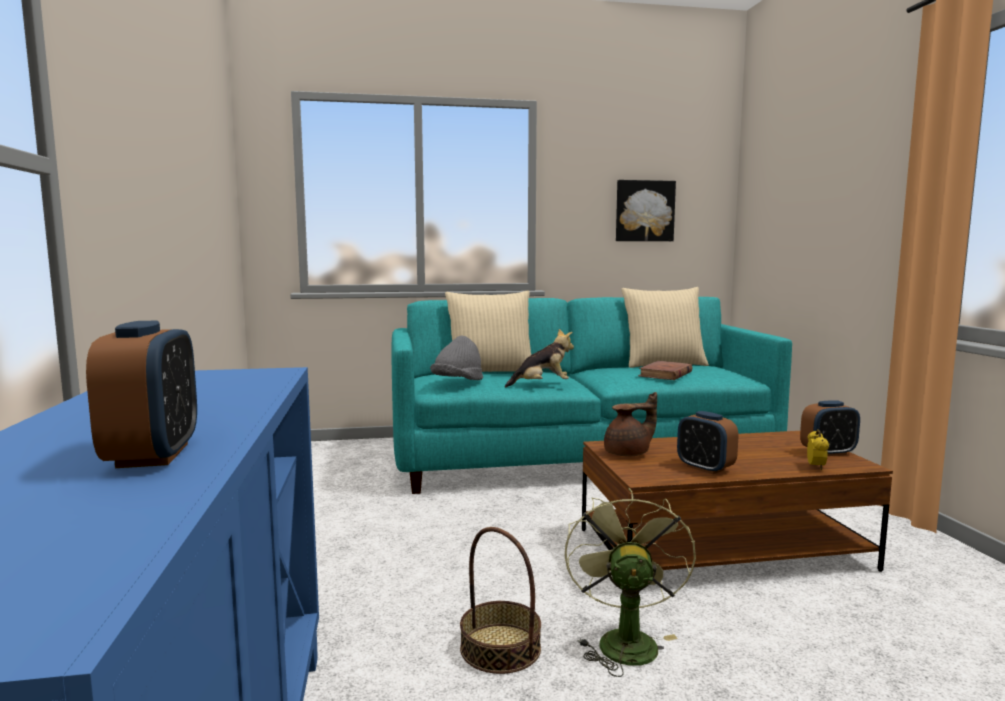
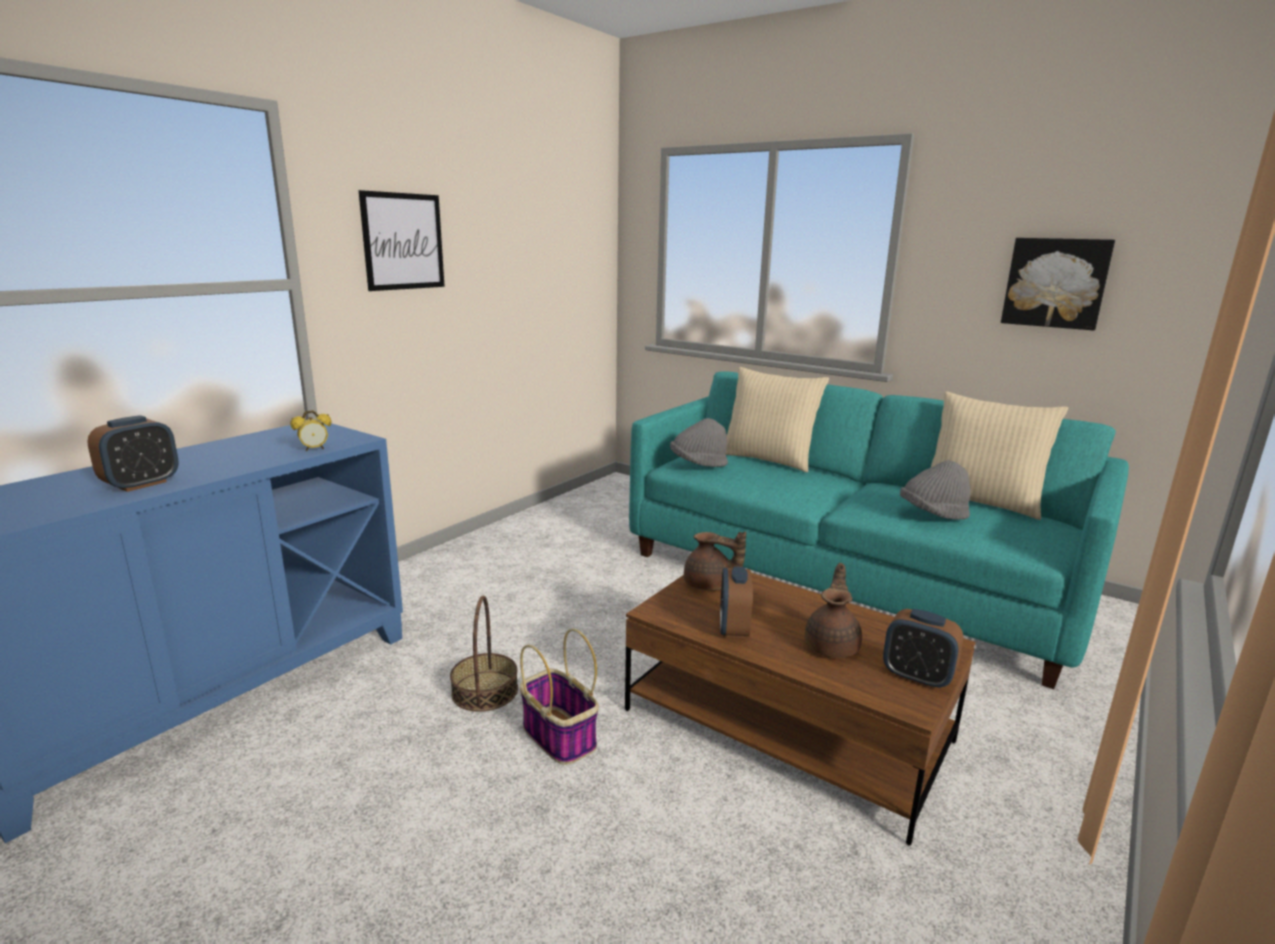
camera: 45 degrees right, 10 degrees up
(127, 137) = (403, 241): none -> picture
(542, 385) = (773, 488): plush toy -> none
(624, 640) = (558, 735): green fan -> basket
(665, 374) = (932, 515): brown book -> grey hat
(765, 455) = (832, 646): none -> brown teapot
(816, 467) = (847, 682): alarm clock -> alarm clock (314, 449)

